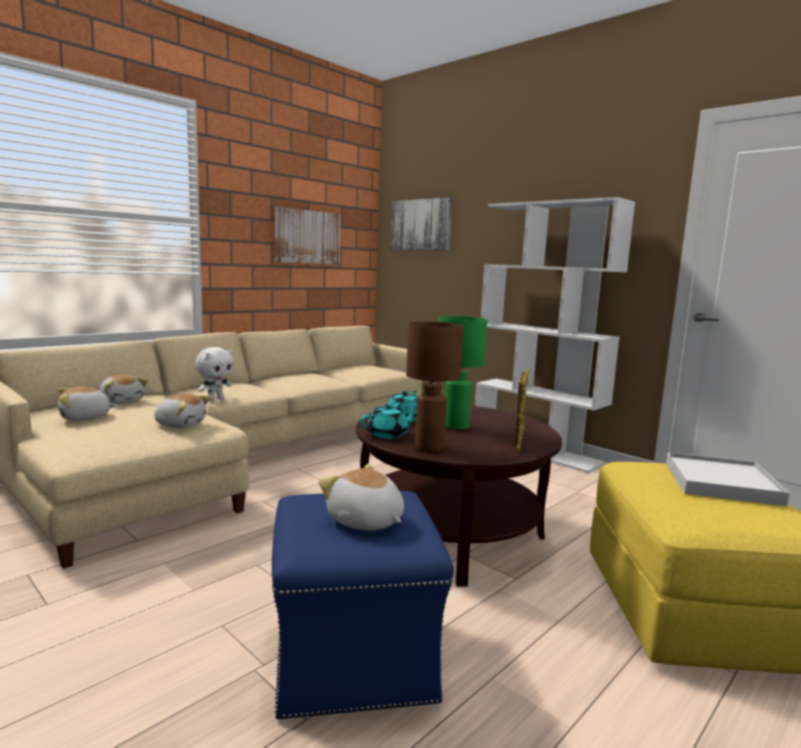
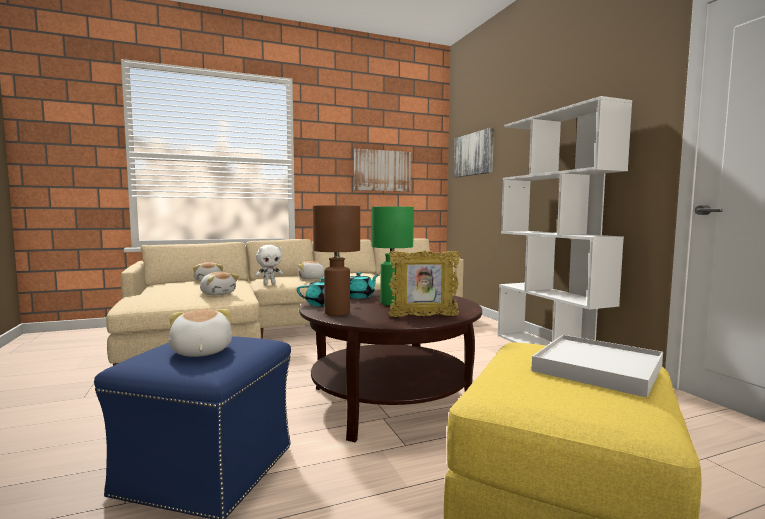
camera: 25 degrees right, 5 degrees down
(85, 418) = (171, 287): plush toy -> plush toy (311, 278)
(518, 442) = (423, 316): picture frame -> picture frame turned 45 degrees clockwise

